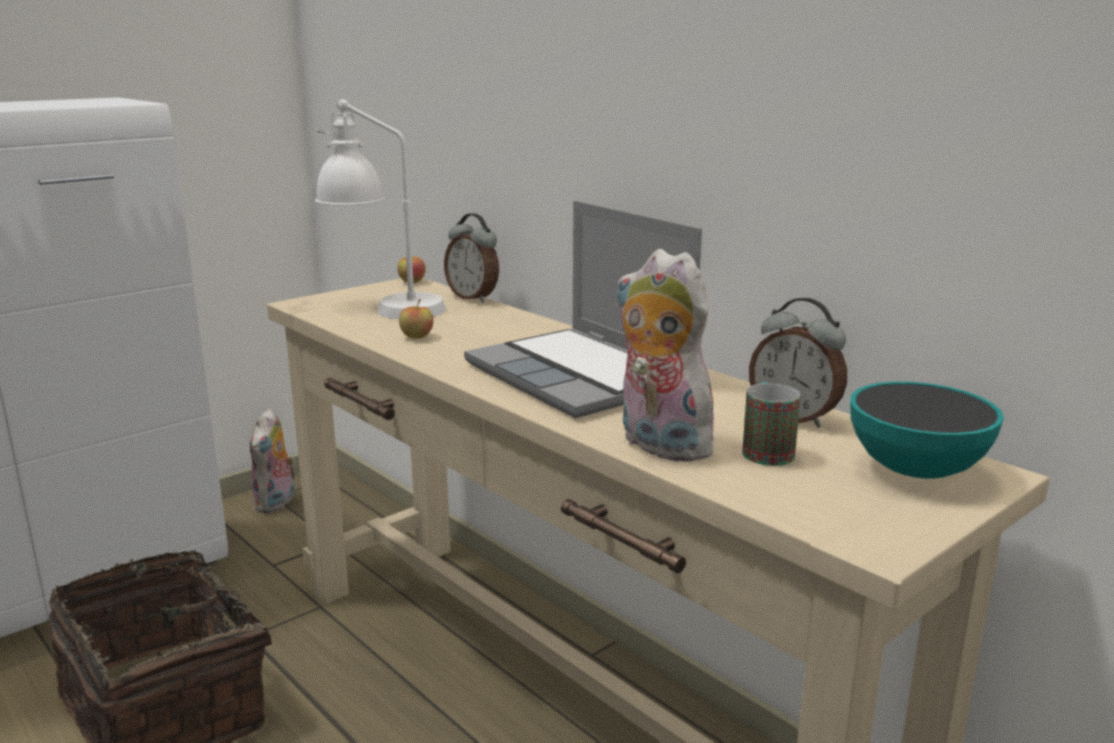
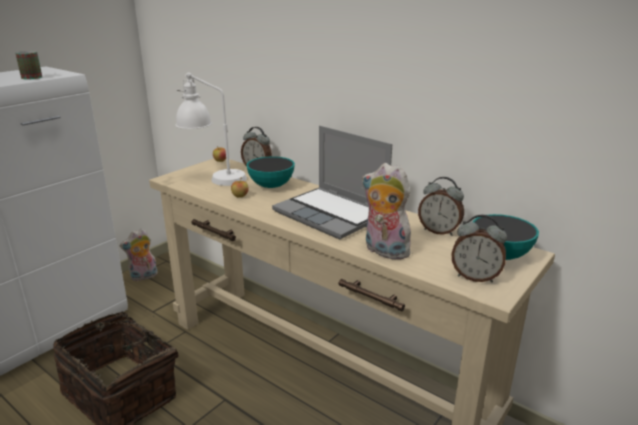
camera: 10 degrees left, 5 degrees up
(277, 503) = (143, 277): plush toy -> plush toy turned 60 degrees clockwise
(485, 324) = (271, 186): none -> bowl
(766, 450) = (433, 250): mug -> mug (33, 77)
(842, 507) = (475, 277): none -> alarm clock

